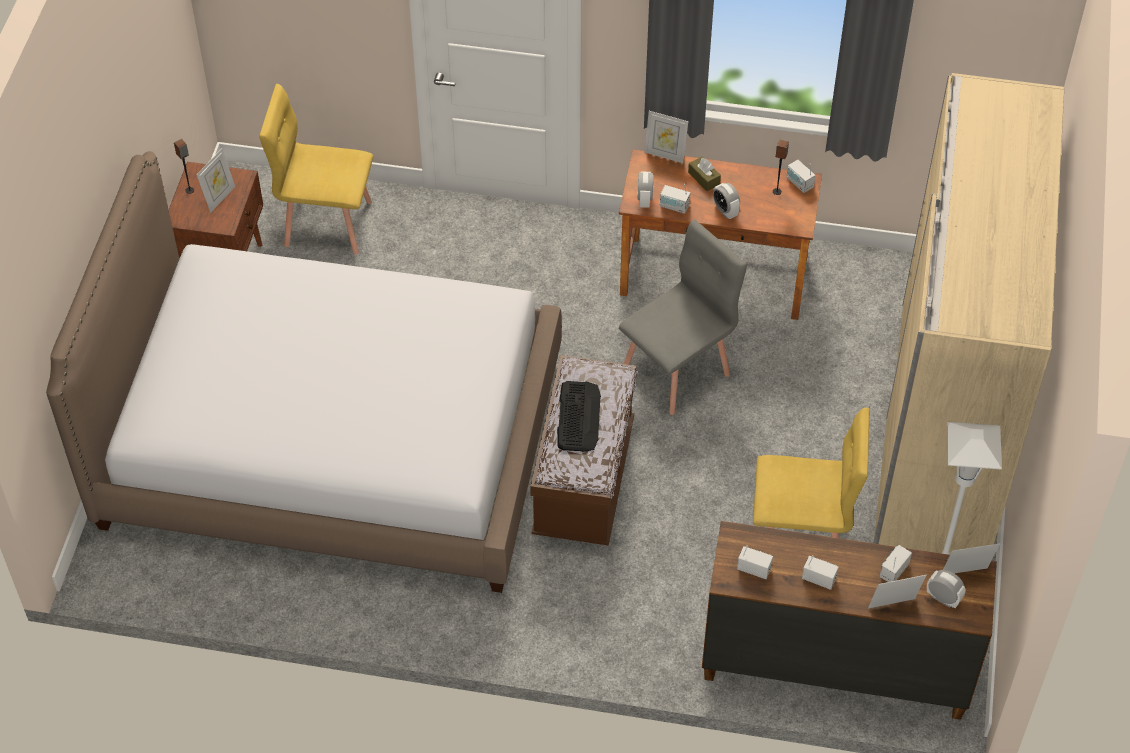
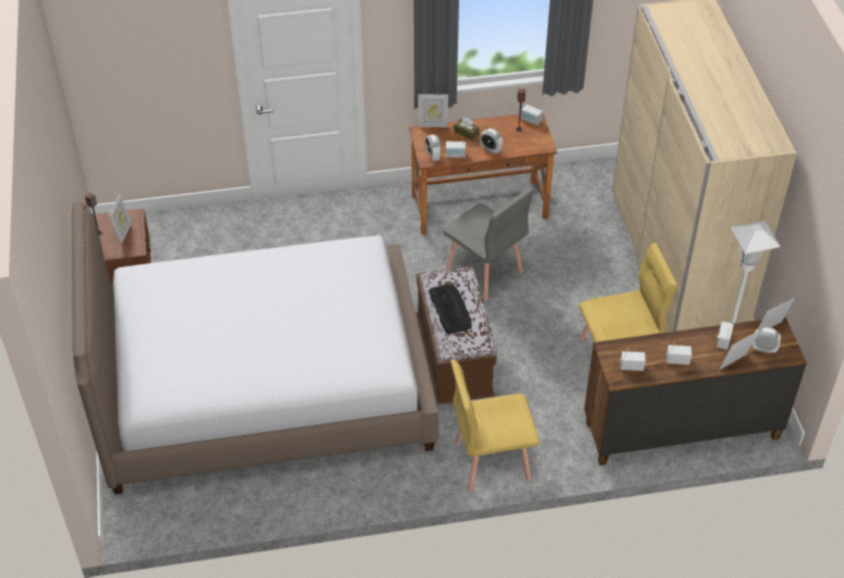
camera: 20 degrees left, 5 degrees down
(327, 222) = (193, 240): yellow chair -> yellow chair (491, 460)
(677, 371) = (484, 272): grey chair -> grey chair turned 105 degrees clockwise

